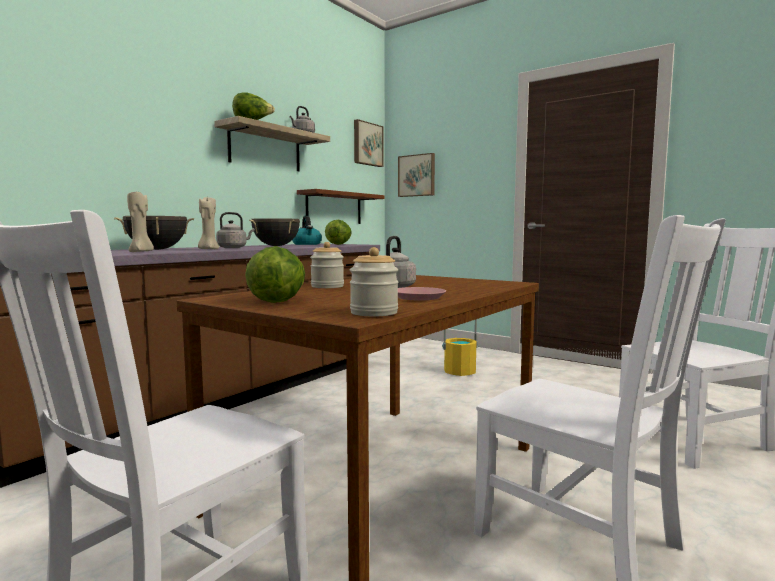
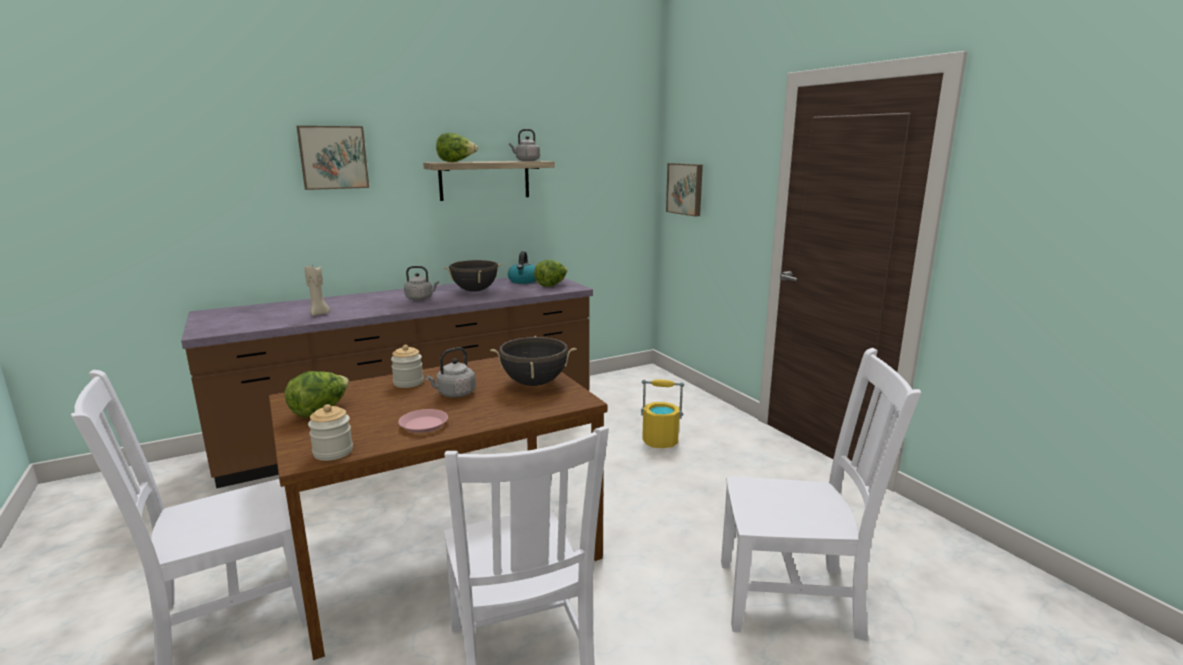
camera: 25 degrees right, 10 degrees up
(156, 249) = (349, 302): black cooking pot -> black cooking pot (534, 383)
(208, 249) = (387, 305): beige candle -> none
(334, 208) = (578, 231): brown shelf -> none
(367, 144) = (630, 150): picture -> picture (333, 157)

